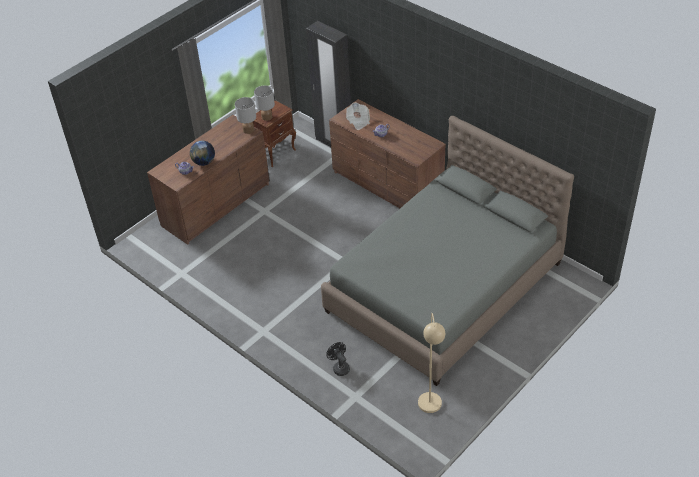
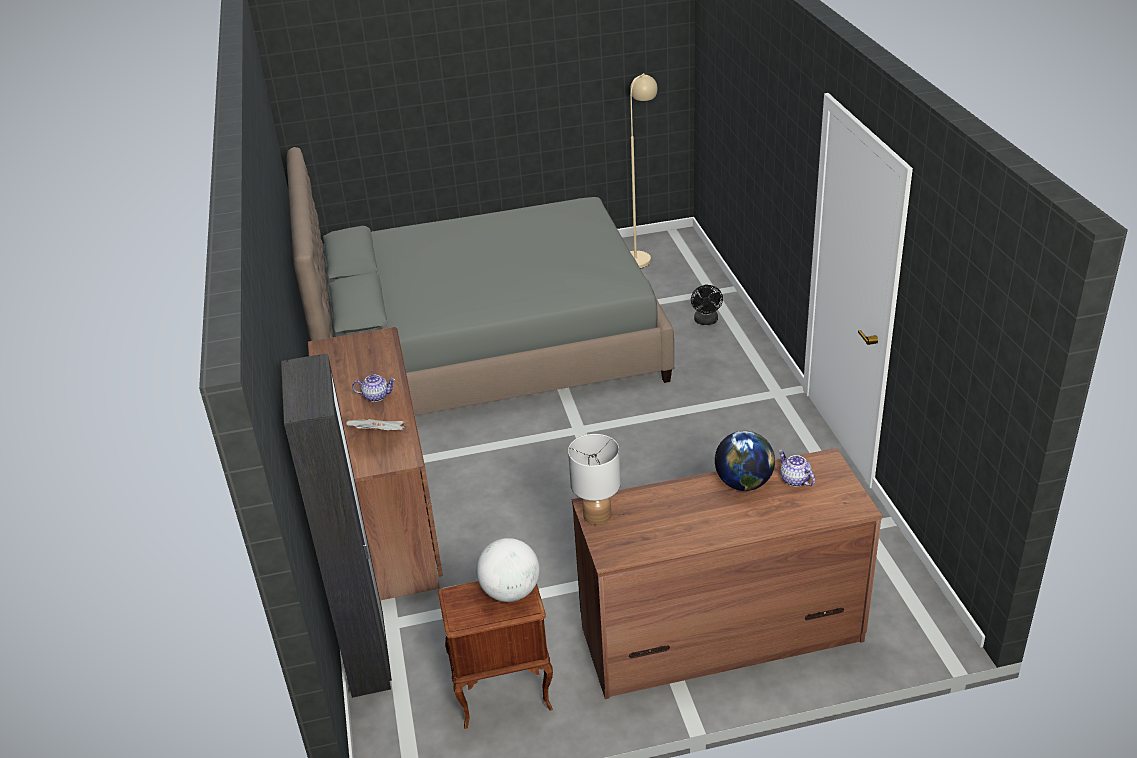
camera: 145 degrees left, 10 degrees down
(267, 117) = (510, 592): grey table lamp -> globe

